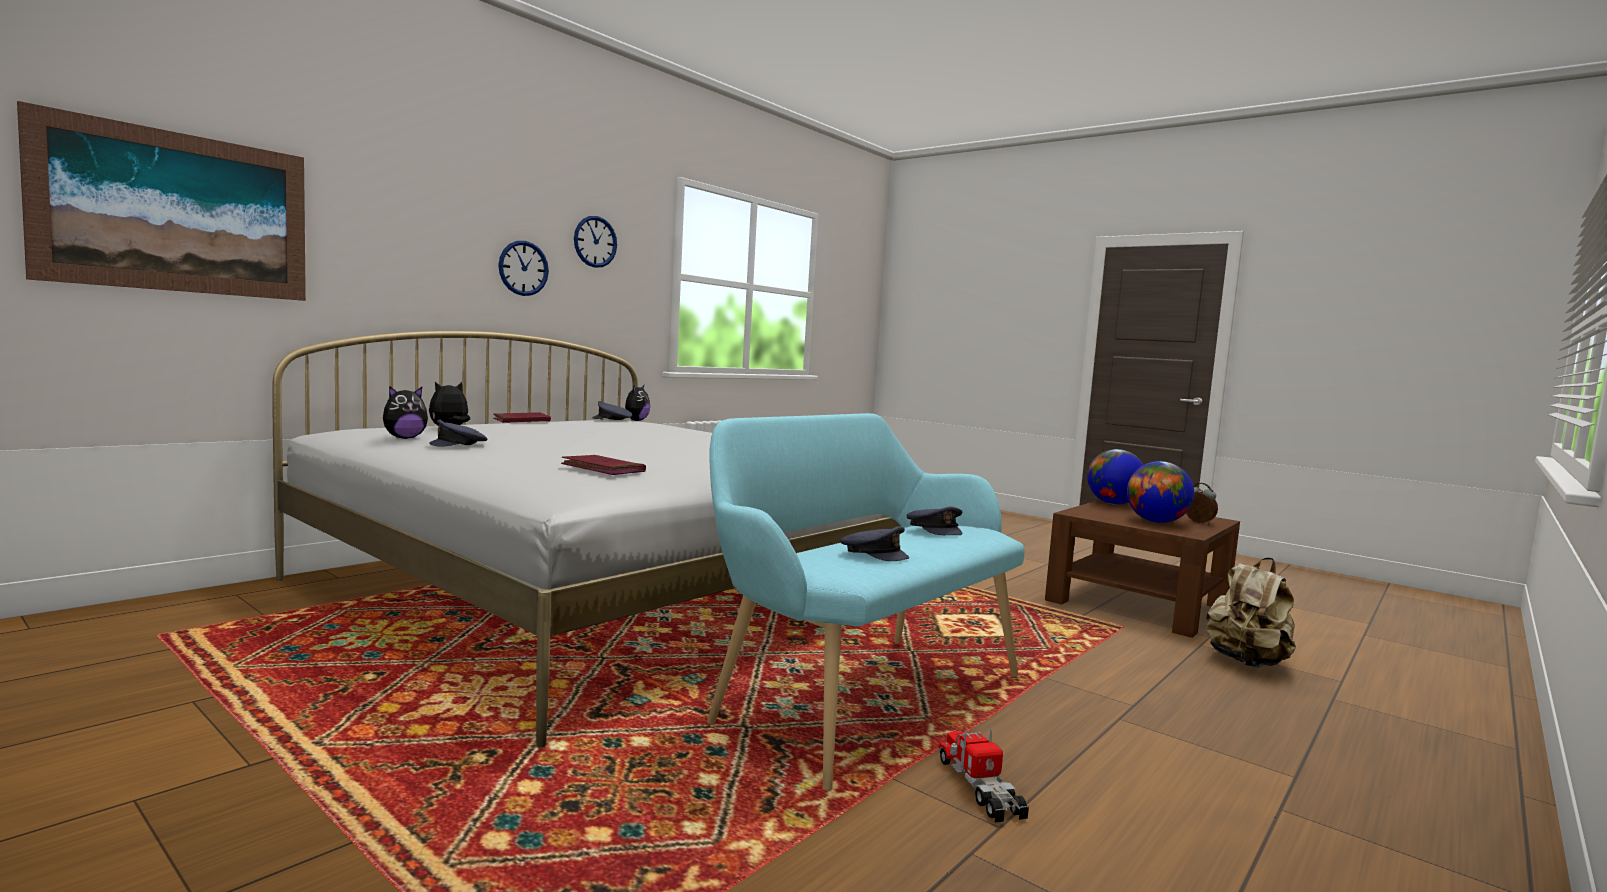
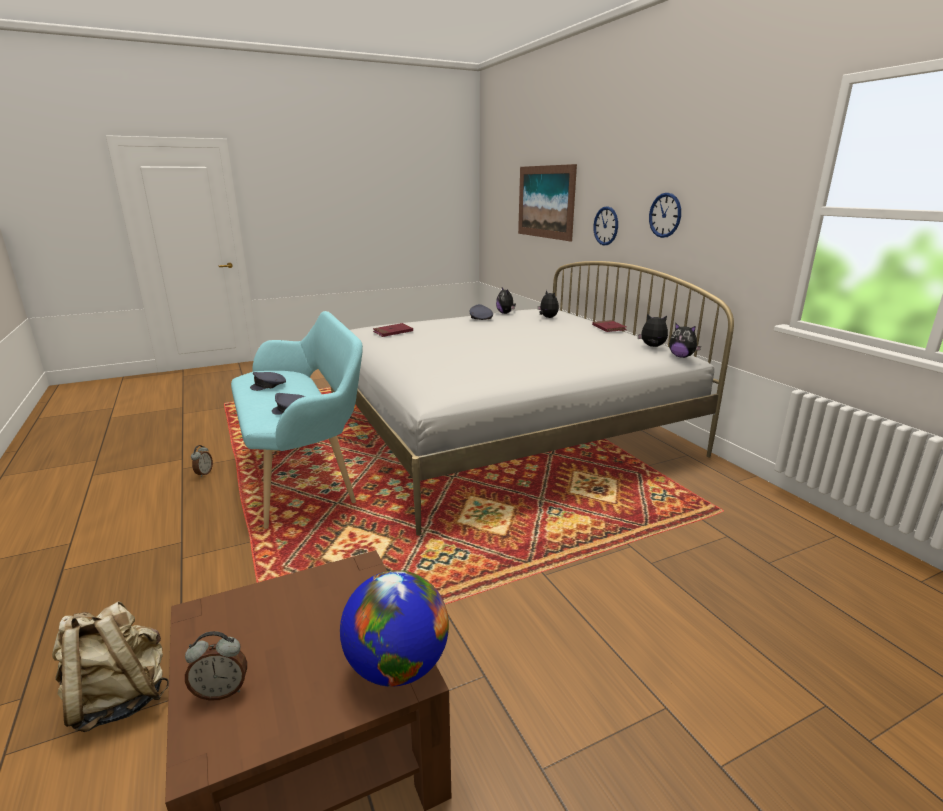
camera: 115 degrees right, 15 degrees up
(595, 241) = (723, 183): wall clock -> wall clock (606, 226)
(612, 419) = (652, 347): grey cap -> plush toy
(980, 787) = (204, 473): toy truck -> alarm clock
(1156, 522) = (266, 626): globe -> none

